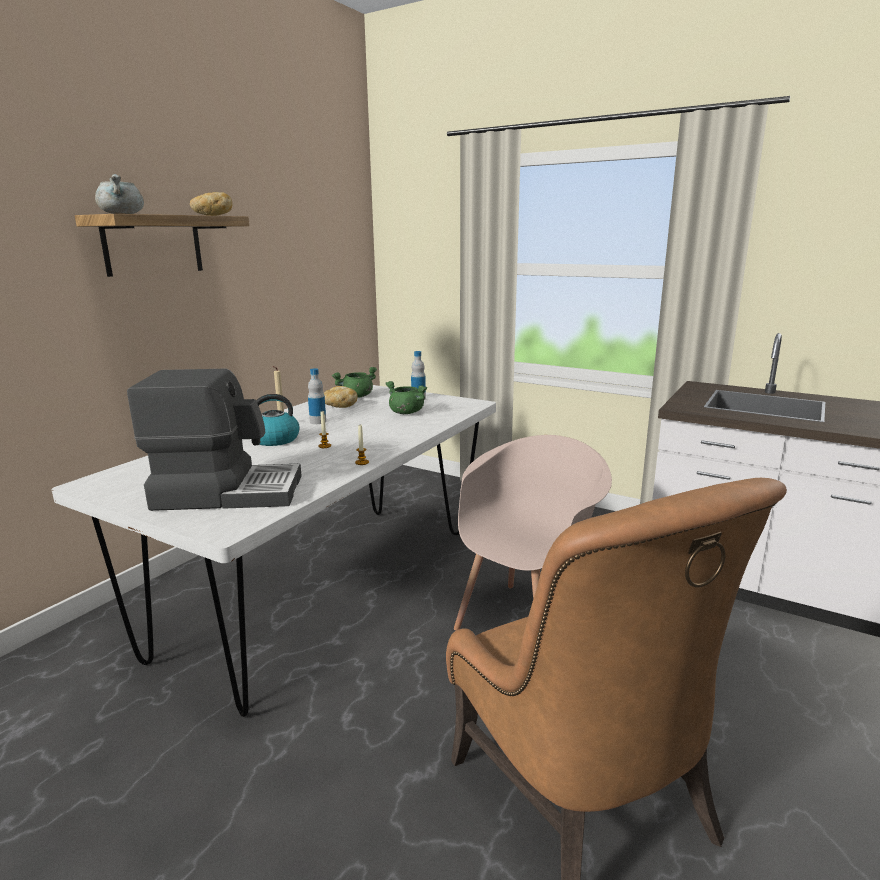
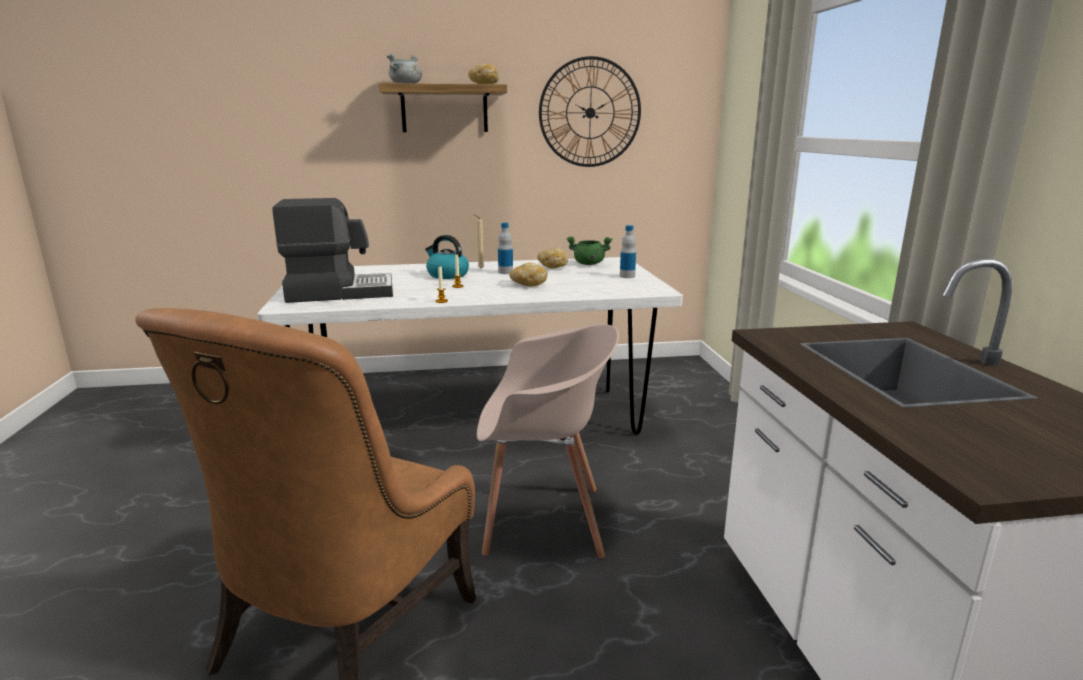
camera: 50 degrees right, 0 degrees up
(228, 492) = (339, 292): coffee machine -> coffee machine turned 60 degrees counterclockwise
(288, 245) = (590, 113): none -> wall clock
(376, 426) = (528, 284): none -> bread
(405, 412) = (580, 282): green cooking pot -> none

